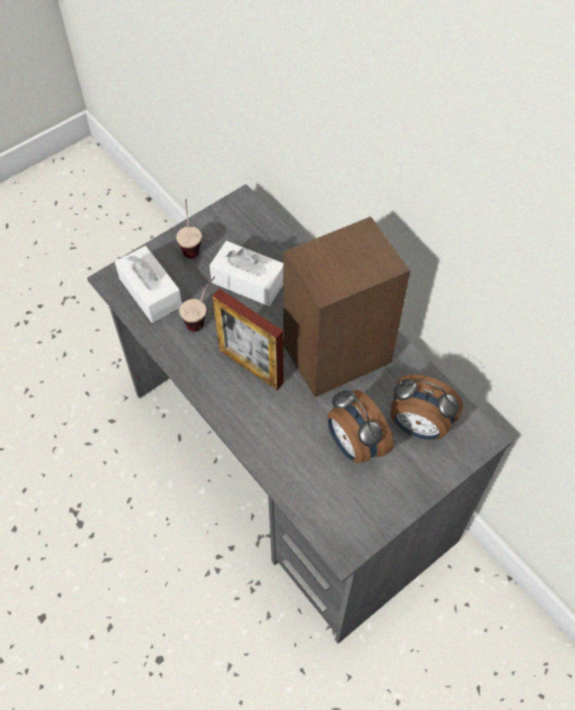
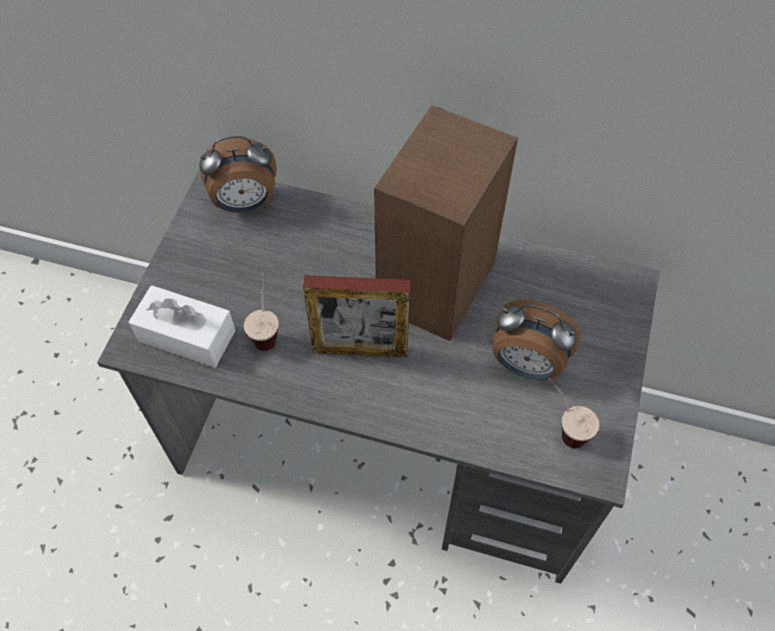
camera: 35 degrees left, 0 degrees up
(190, 244) = (191, 259): cup -> cup (562, 427)
(248, 282) = (286, 264): white tissue box -> none
(418, 426) = (569, 308): alarm clock -> alarm clock (245, 204)

